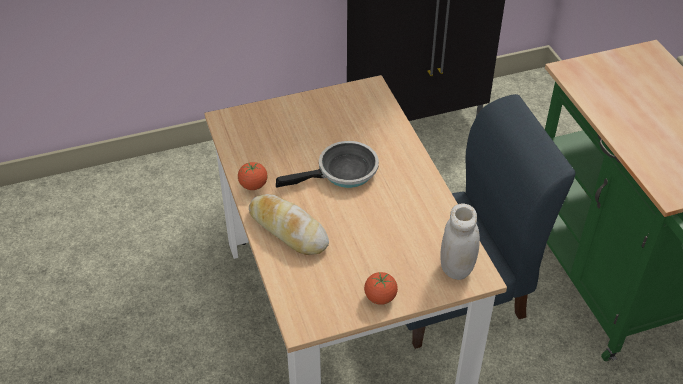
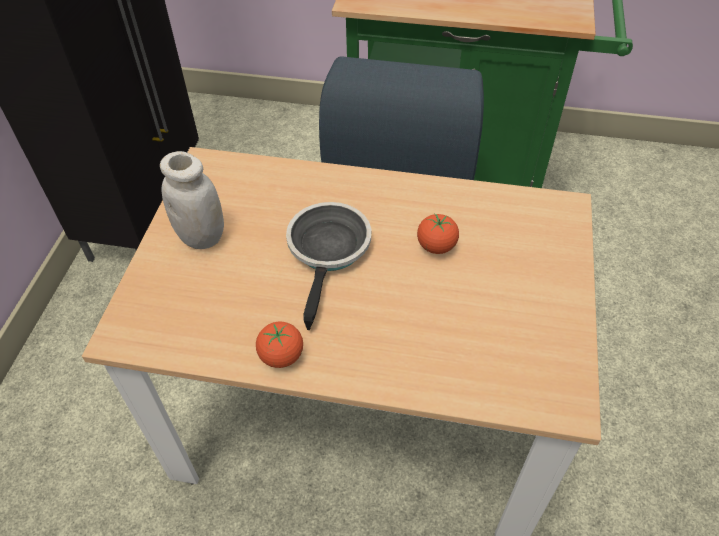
camera: 60 degrees left, 5 degrees up
(288, 229) = (391, 350): bread -> none
(380, 297) = (558, 305): tomato -> tomato (436, 246)
(456, 268) = (545, 219): white jar -> white jar (201, 237)

